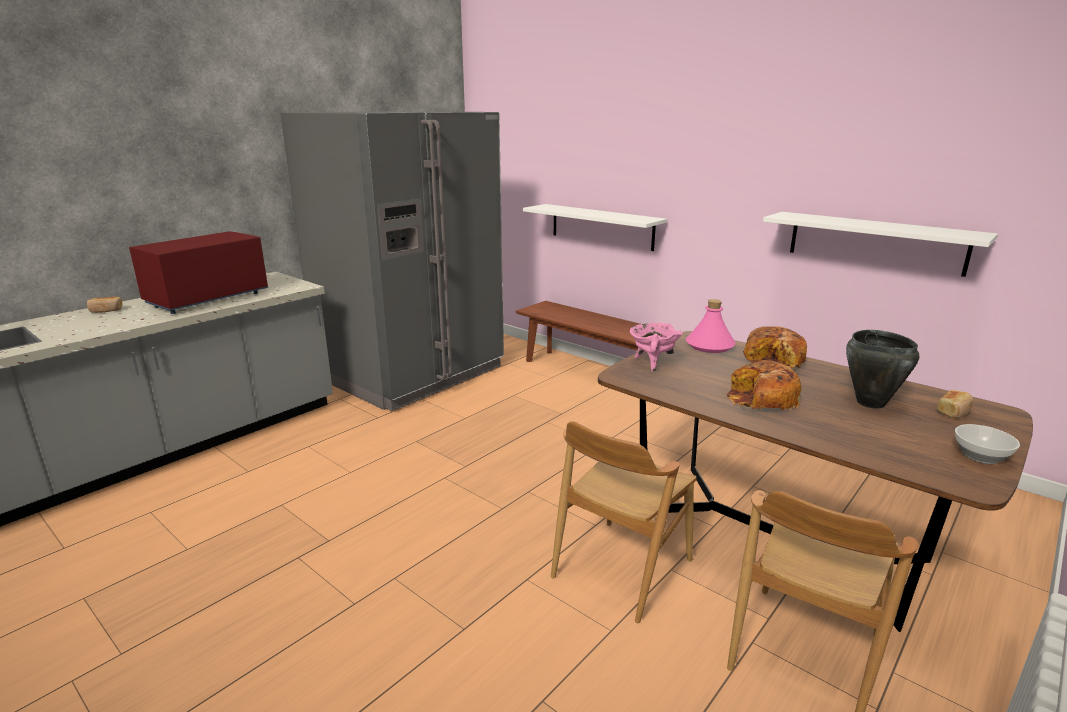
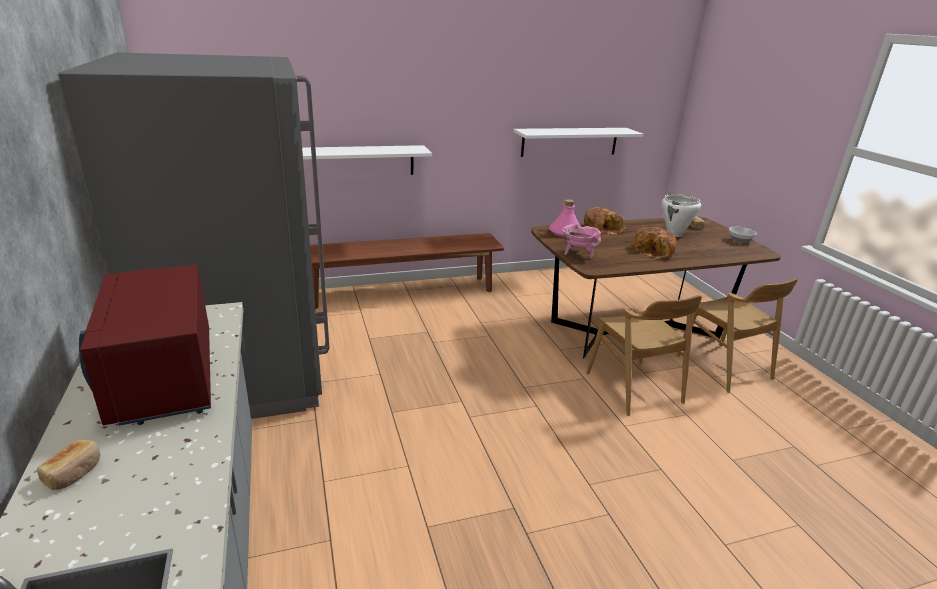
camera: 60 degrees left, 5 degrees up
(870, 403) = (674, 234): black cooking pot -> white cooking pot

